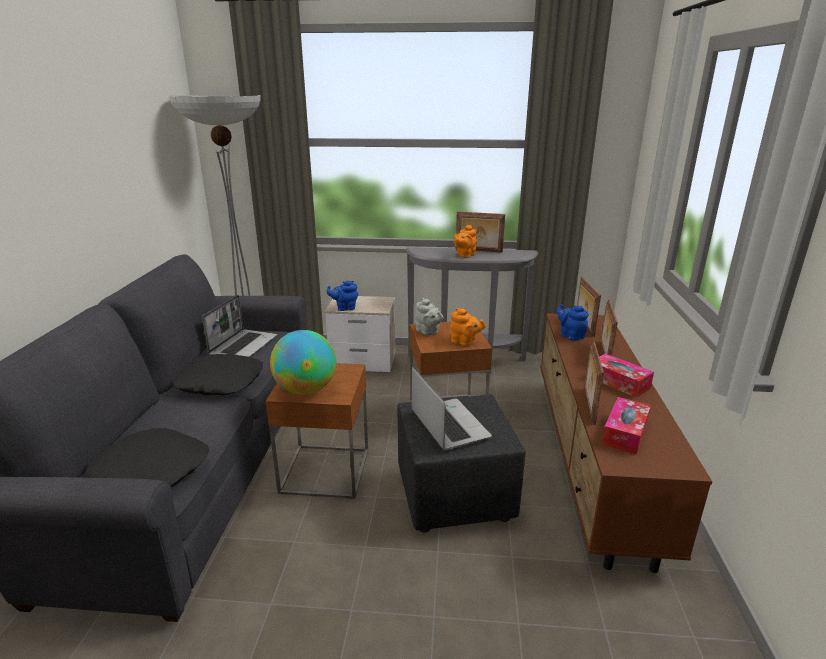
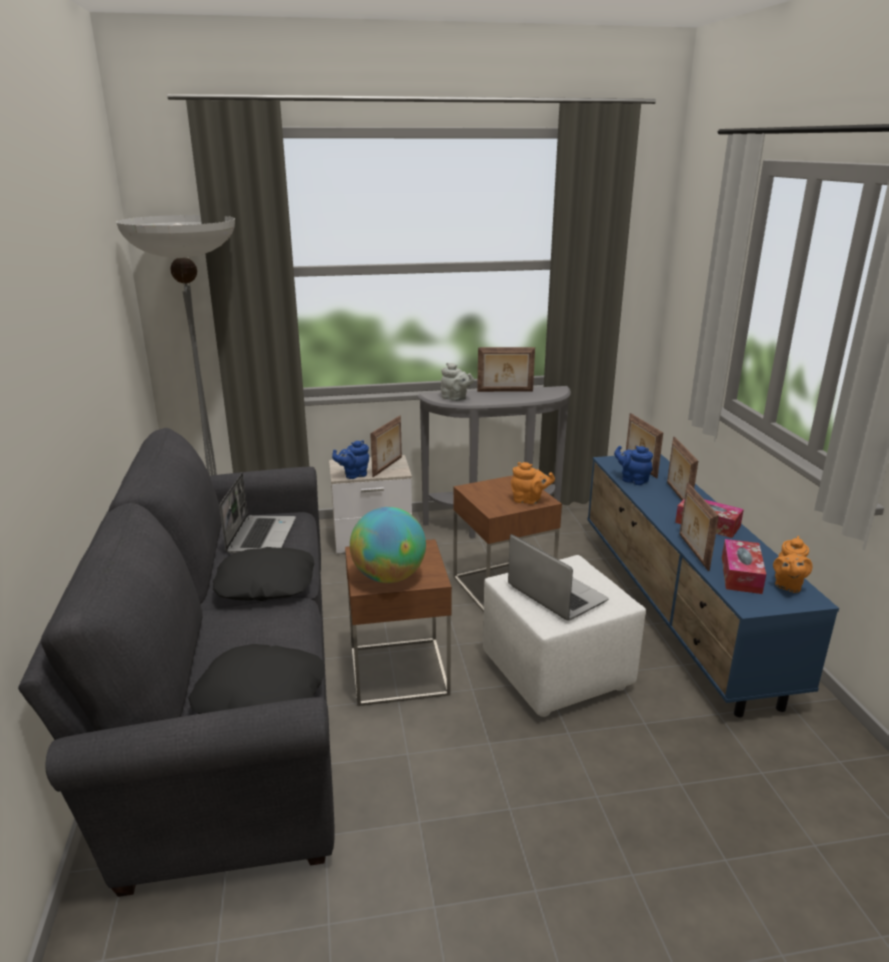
camera: 15 degrees left, 0 degrees up
(375, 304) = (388, 467): none -> picture frame
(428, 332) = (481, 493): grey teapot -> grey teapot (455, 398)
(453, 495) = (554, 673): black ottoman -> white ottoman
(464, 255) = (494, 398): orange teapot -> orange teapot (787, 585)
(592, 459) = (677, 611): brown tv stand -> blue tv stand

